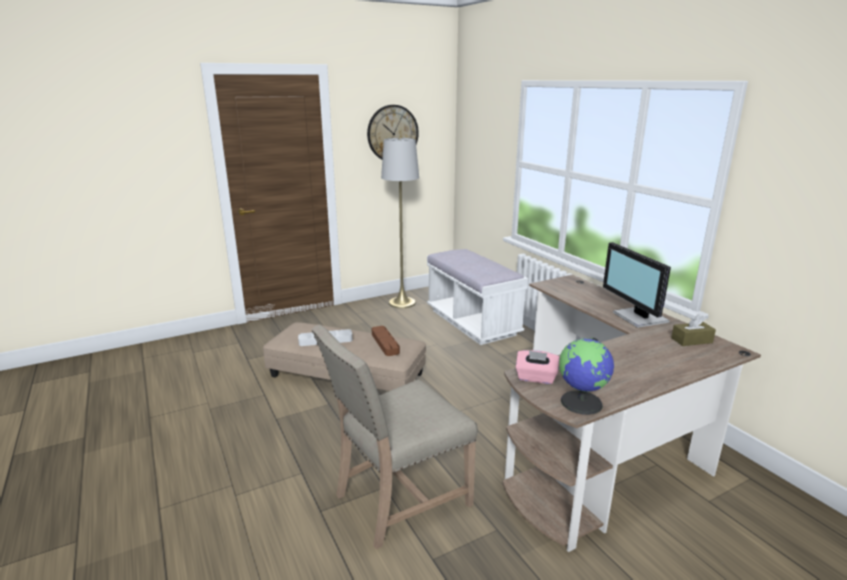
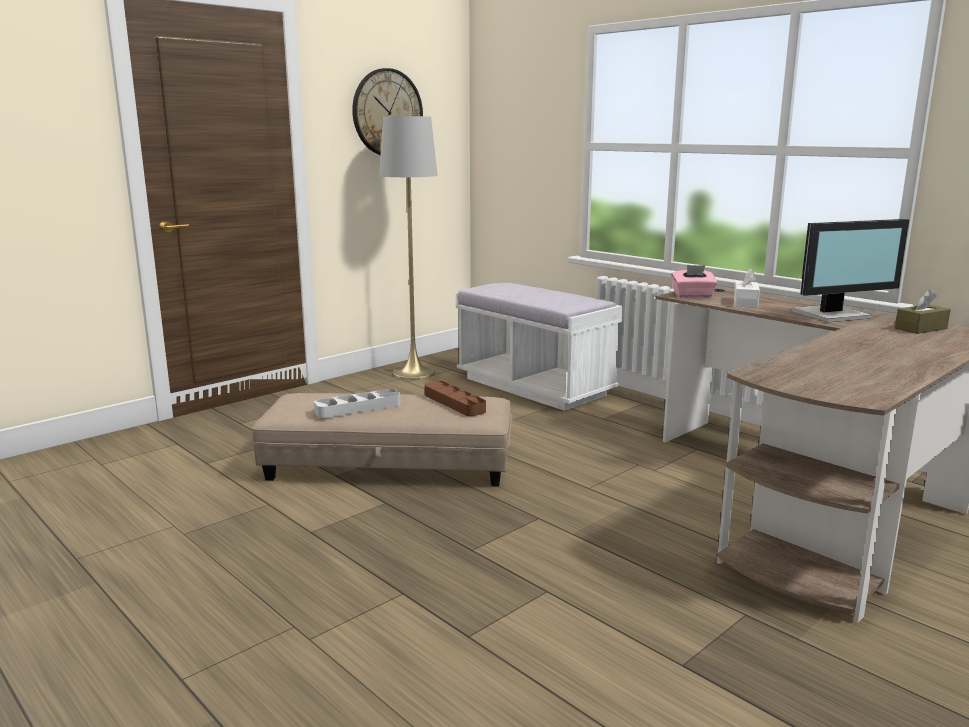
camera: 15 degrees left, 5 degrees down
(398, 499) = (578, 602): beige chair -> none
(535, 378) = (777, 375): pink tissue box -> pink tissue box (693, 296)
(582, 403) = (865, 390): globe -> none
(586, 297) = (745, 303): none -> white tissue box
(639, 318) = (833, 315): monitor -> monitor turned 75 degrees counterclockwise

